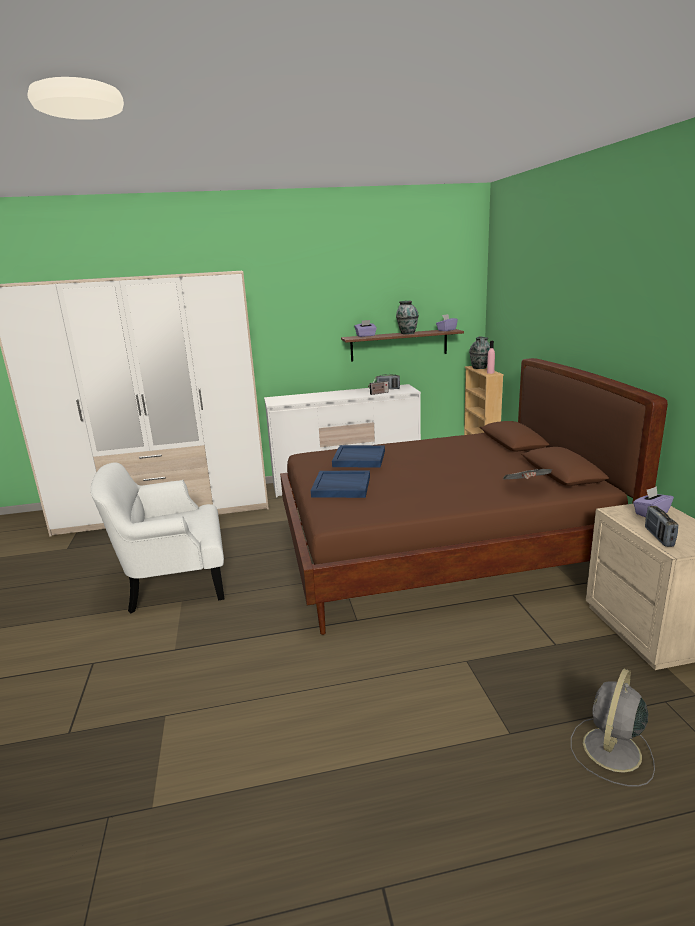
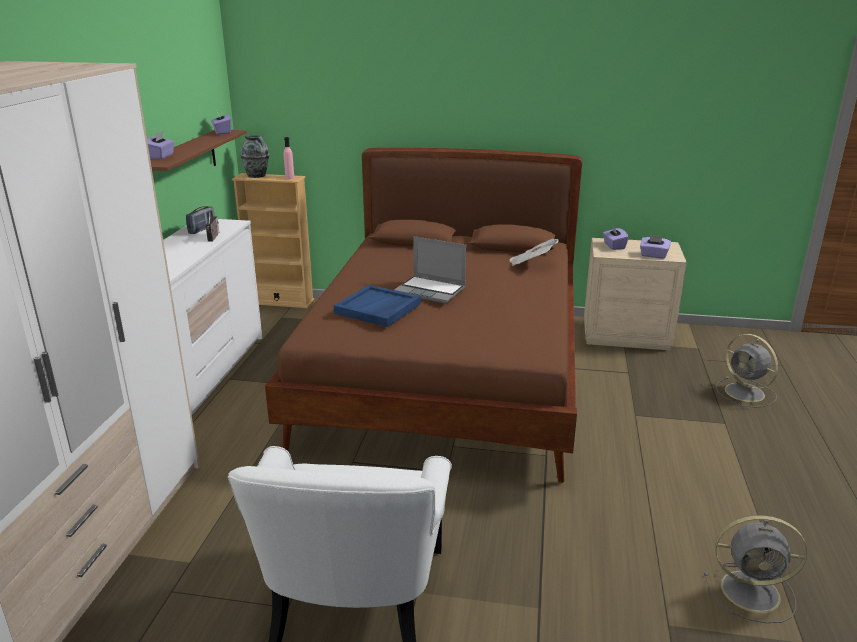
camera: 70 degrees left, 5 degrees up
(212, 768) = (753, 592): none -> grey fan
(341, 487) = (453, 334): blue tray -> none
(407, 333) = (197, 143): vase -> none
(410, 466) = (431, 291): none -> laptop
(658, 537) = (653, 255): radio -> purple tissue box

